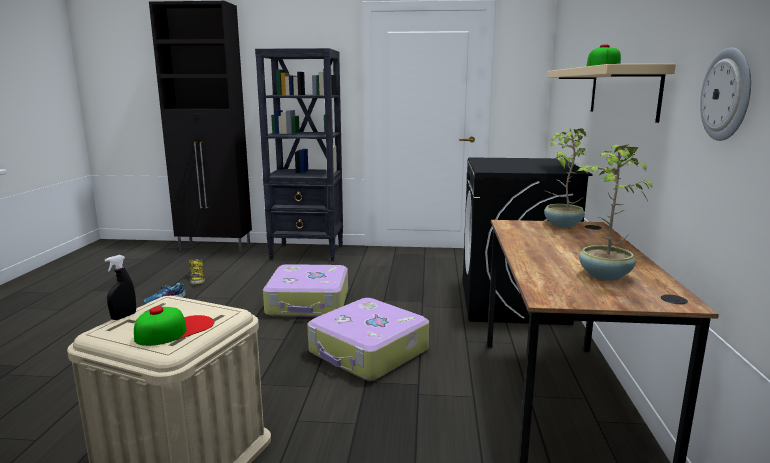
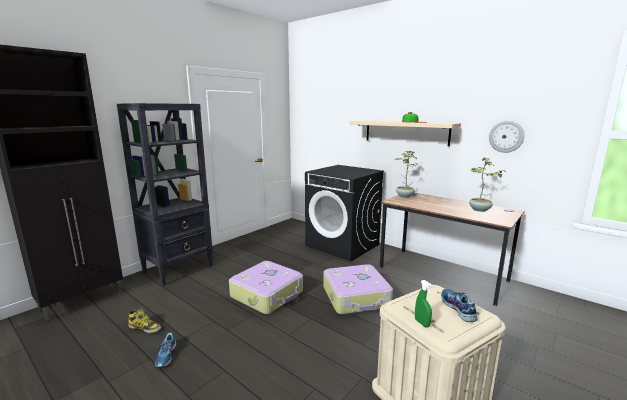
camera: 55 degrees left, 0 degrees up
(124, 316) = (422, 323): black spray bottle -> green spray bottle
(175, 330) = (457, 308): cap -> shoe

